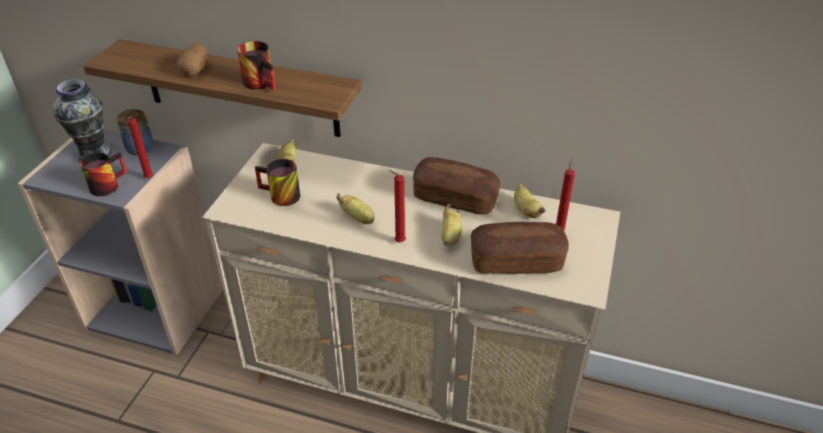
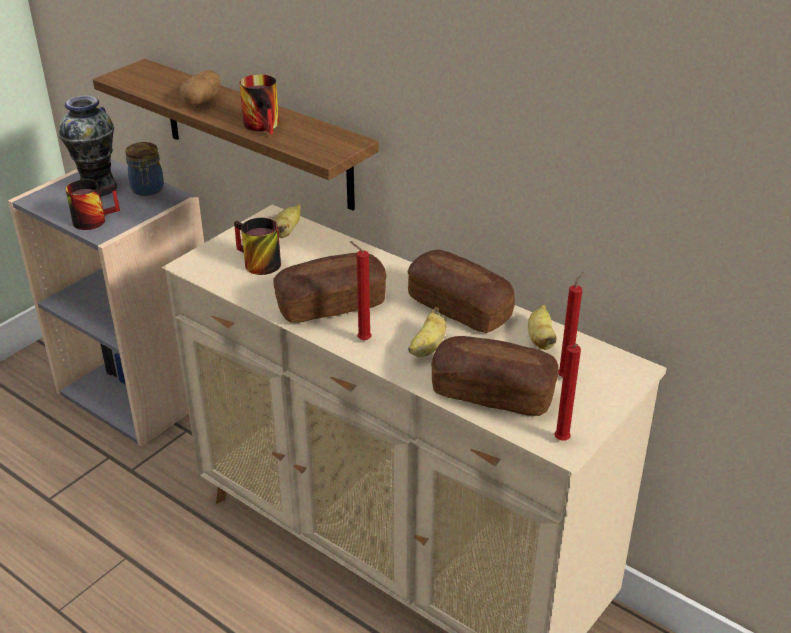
camera: 20 degrees right, 5 degrees down
(149, 179) = (139, 222): red candle -> red candle (561, 442)
(358, 218) = (331, 305): banana -> bread

